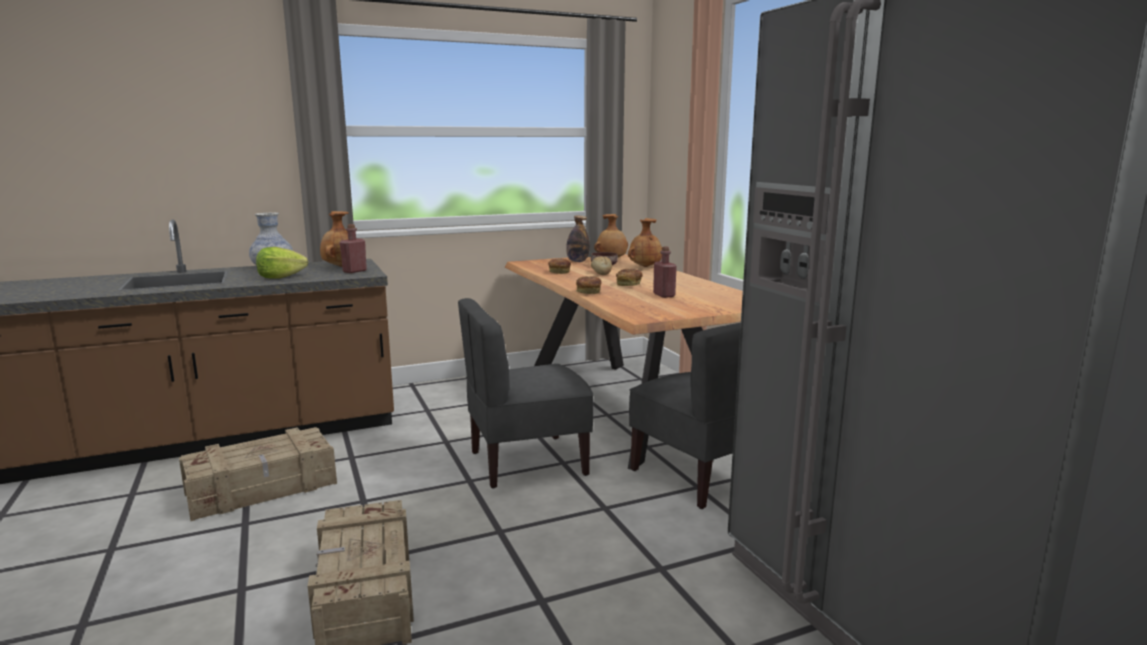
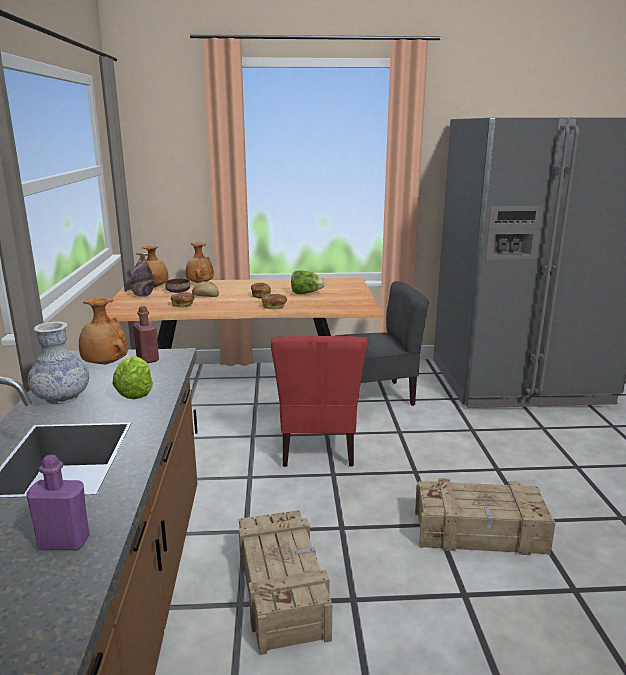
camera: 70 degrees left, 5 degrees up
(64, 293) = (64, 542): none -> purple bottle
(527, 463) = (317, 447): grey chair -> red chair
(664, 295) = (306, 293): red bottle -> lettuce

